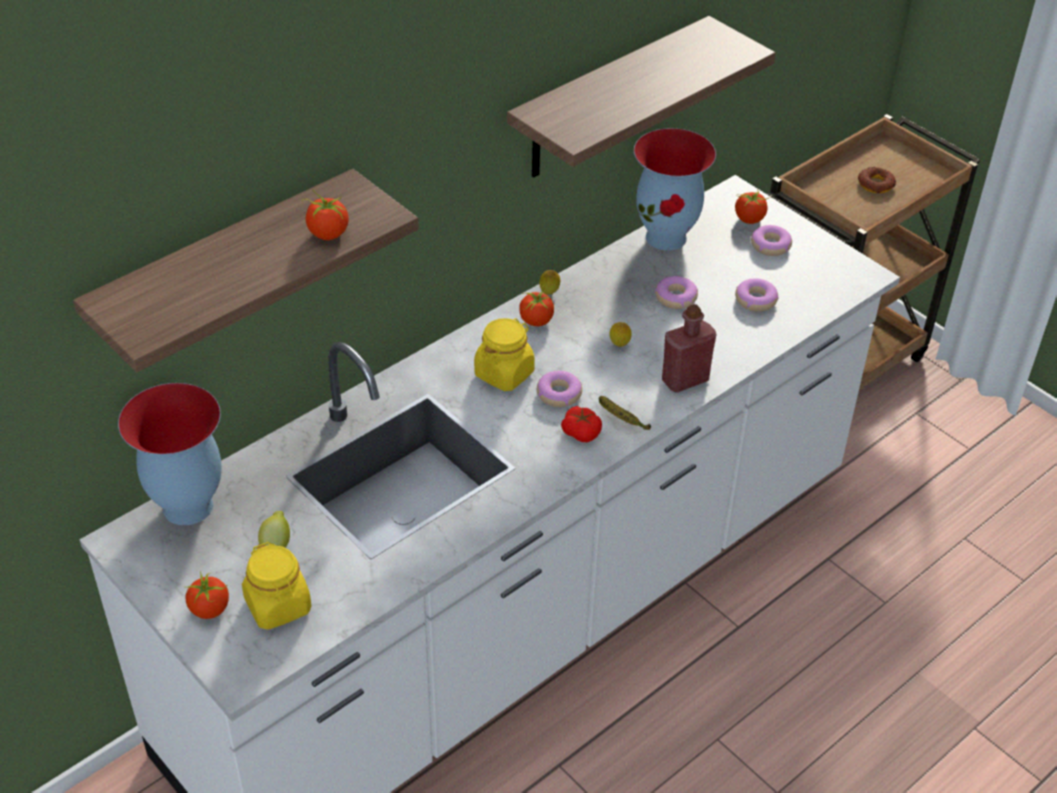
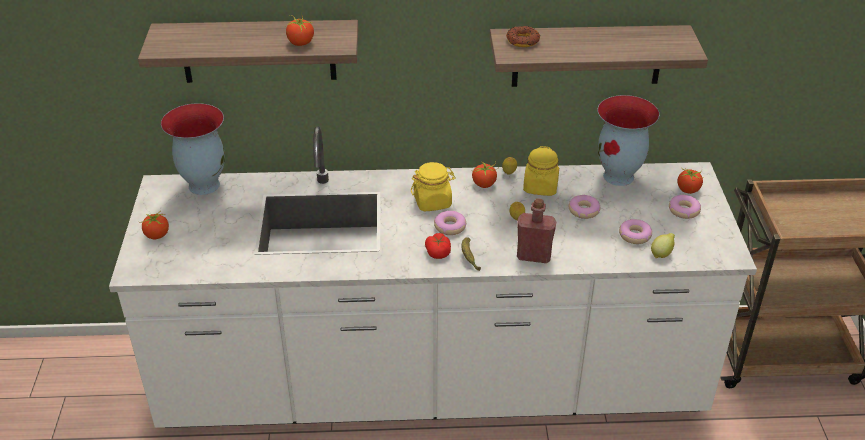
camera: 40 degrees right, 5 degrees down
(276, 544) = (220, 223): lemon -> lemon (661, 254)
(278, 606) = (187, 251): yellow jar -> yellow jar (540, 187)
(875, 184) = (830, 217): donut -> donut (522, 41)

